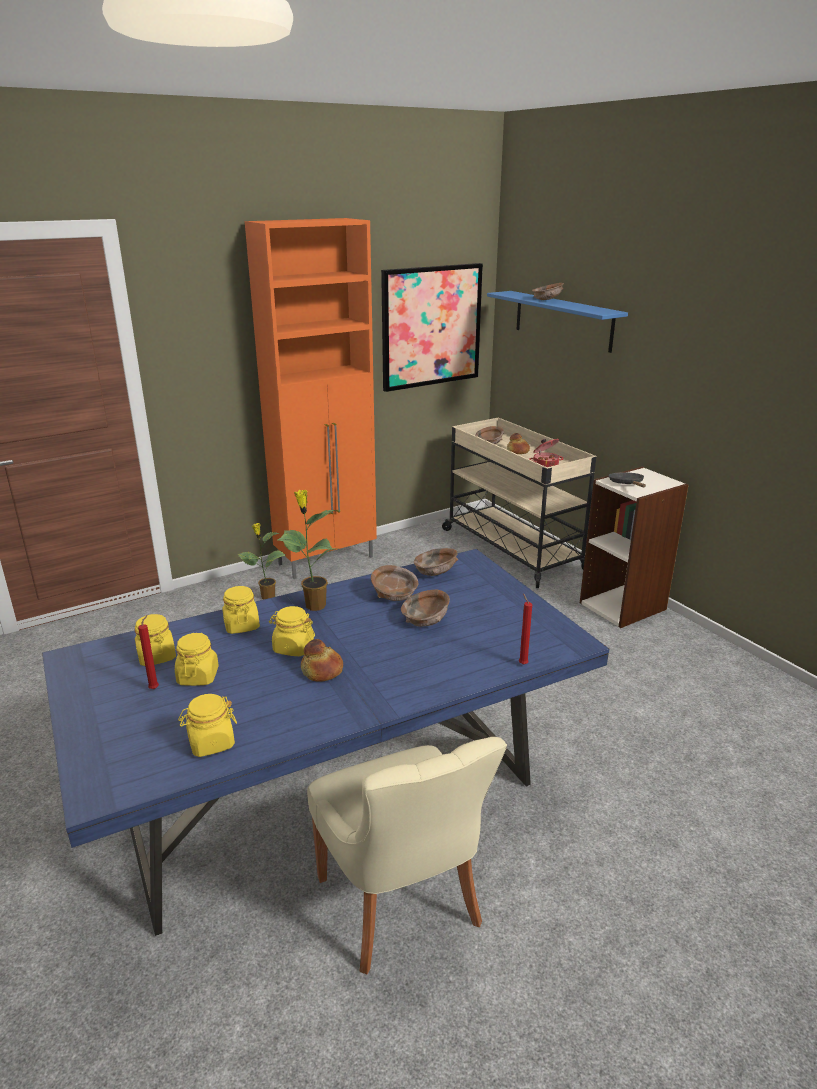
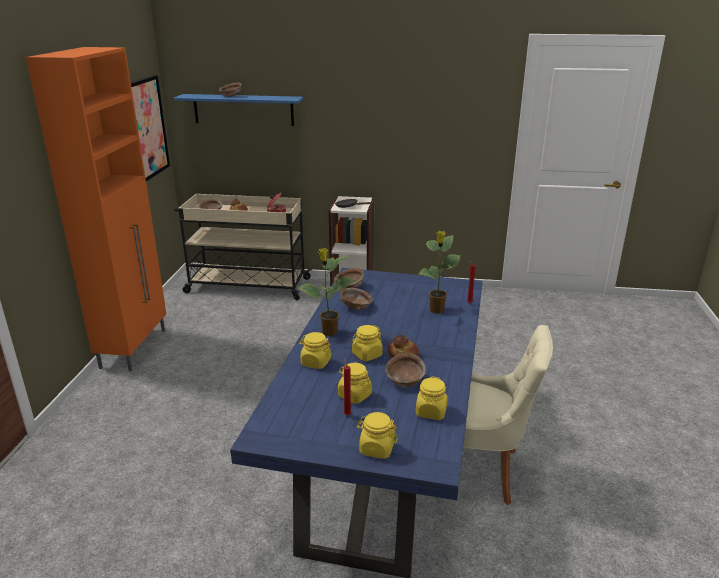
camera: 50 degrees left, 0 degrees up
(156, 656) = (308, 403): yellow jar -> yellow jar (376, 449)
(267, 597) = (133, 392): potted plant -> potted plant (436, 310)
(425, 620) = (395, 309): brown bowl -> brown bowl (405, 380)

